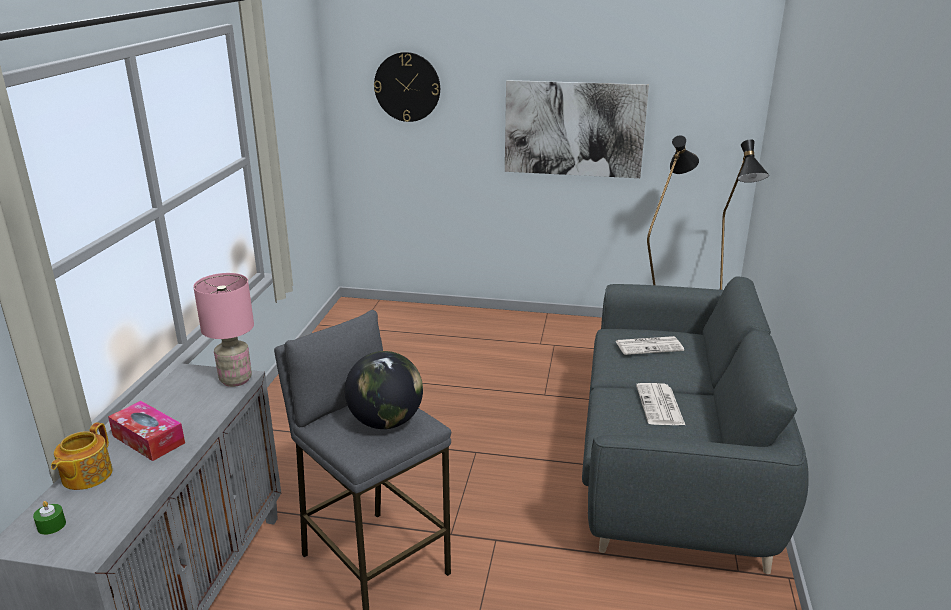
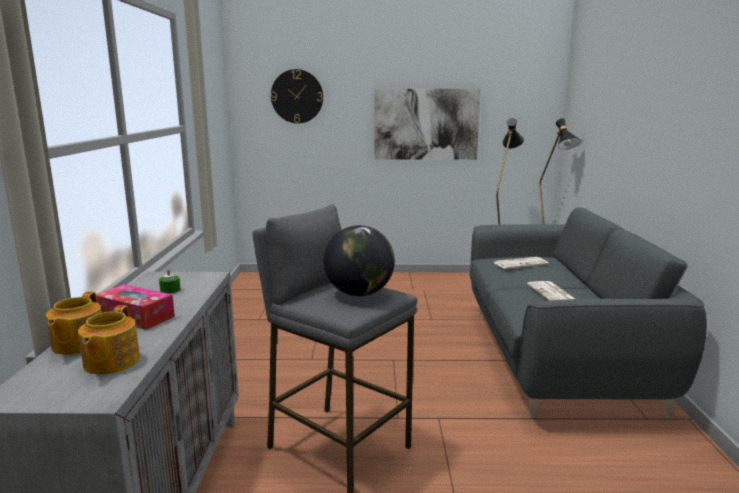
camera: 10 degrees left, 10 degrees down
(51, 525) = (50, 382): green candle -> green candle (170, 290)
(108, 505) = (110, 362): none -> teapot
(236, 379) = (205, 277): pink table lamp -> none

